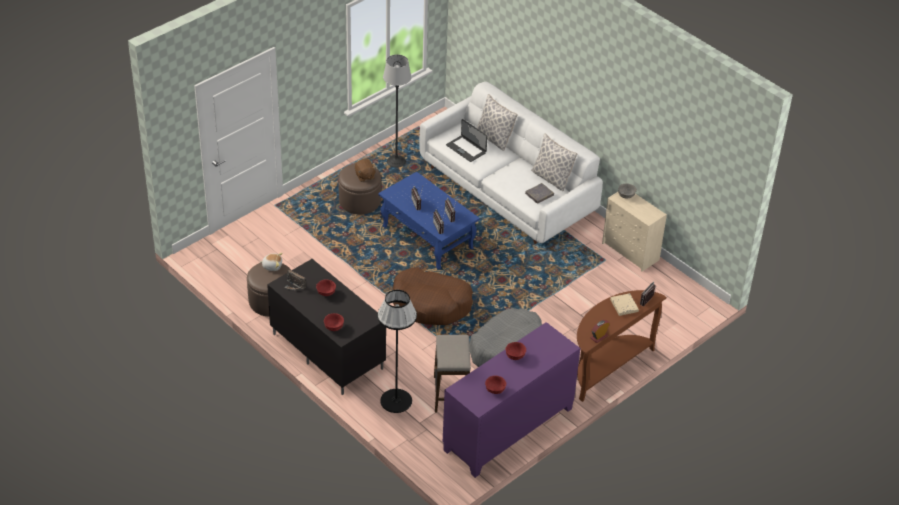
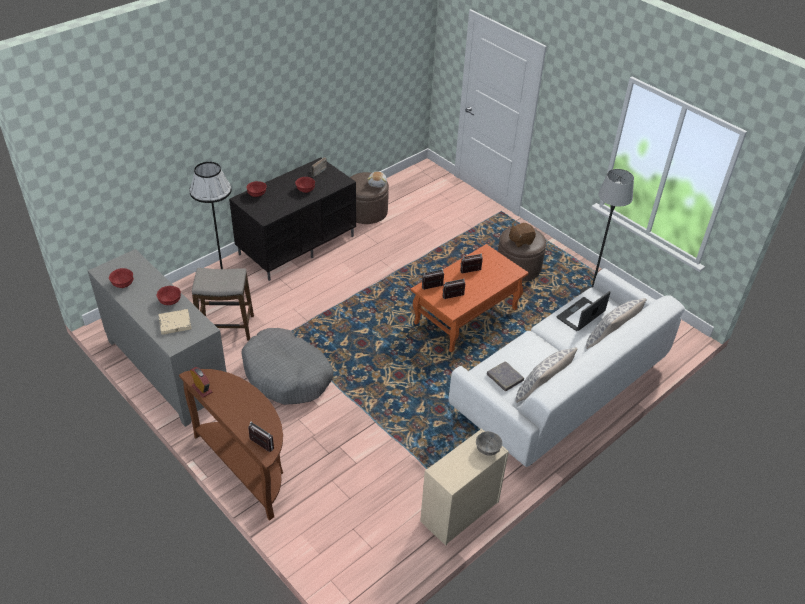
camera: 90 degrees right, 0 degrees up
(428, 238) = (465, 316): blue coffee table -> orange coffee table
(431, 304) = (360, 316): brown dog bed -> none
(508, 430) = (166, 370): purple cabinet -> grey cabinet
(624, 306) = (253, 419): beige book -> beige book (175, 323)

